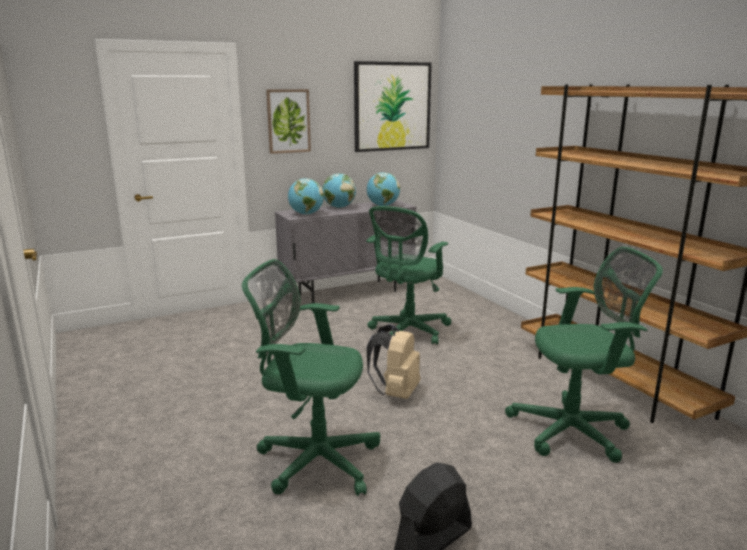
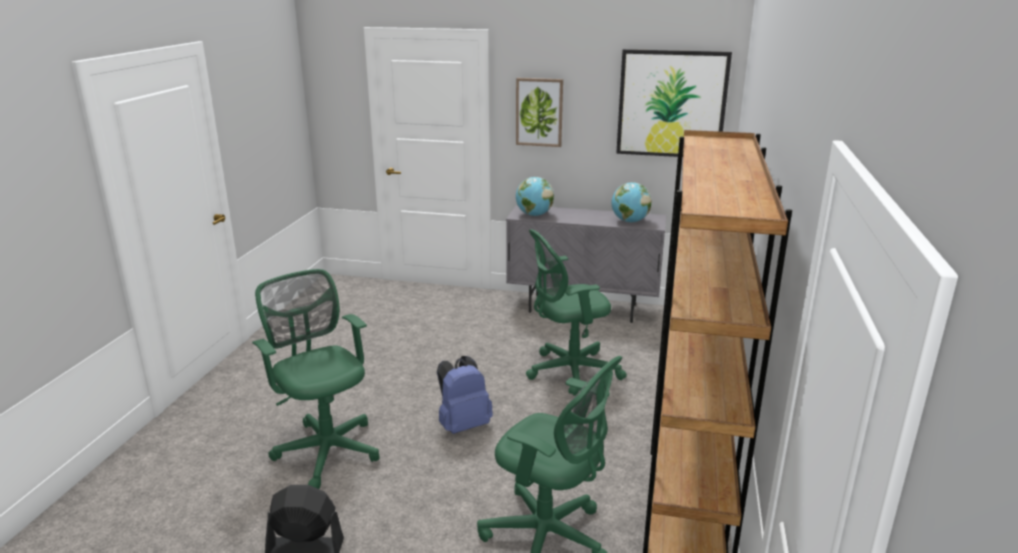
camera: 40 degrees right, 5 degrees up
(339, 207) = (582, 213): globe -> none
(396, 393) = (463, 425): beige backpack -> blue backpack

